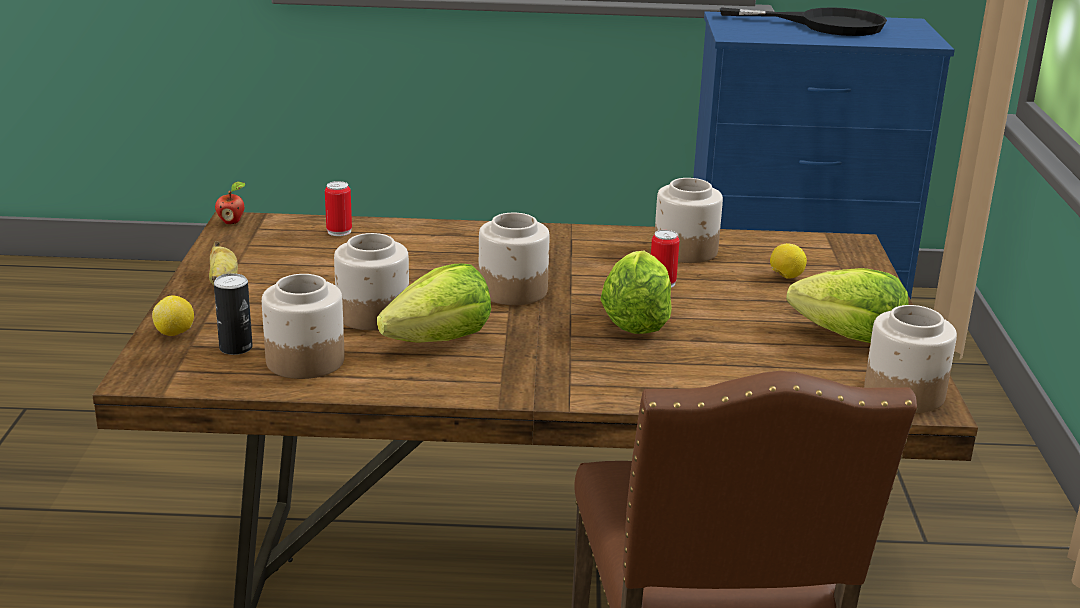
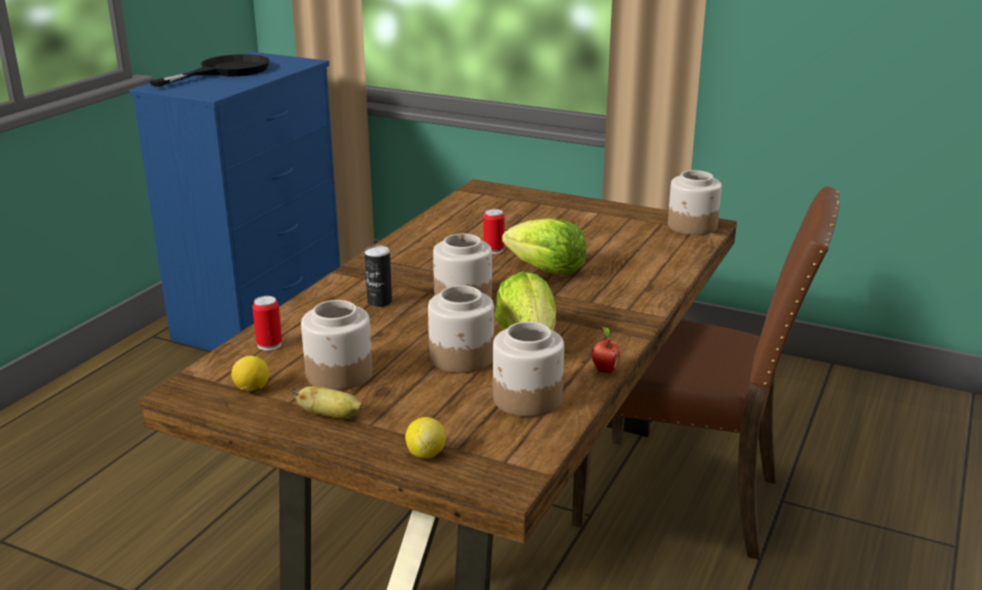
camera: 65 degrees left, 0 degrees up
(232, 222) = (183, 393): apple -> apple (604, 369)
(236, 348) = (479, 427): can -> can (379, 302)
(686, 251) = (447, 231): jar -> jar (340, 374)
(785, 277) = (515, 215): lemon -> lemon (252, 389)
(848, 337) = (613, 221): lettuce -> none

